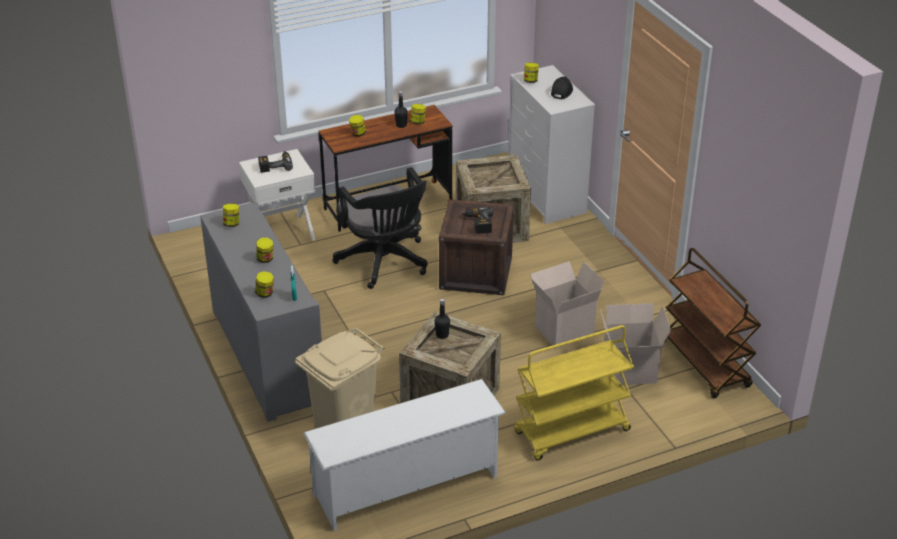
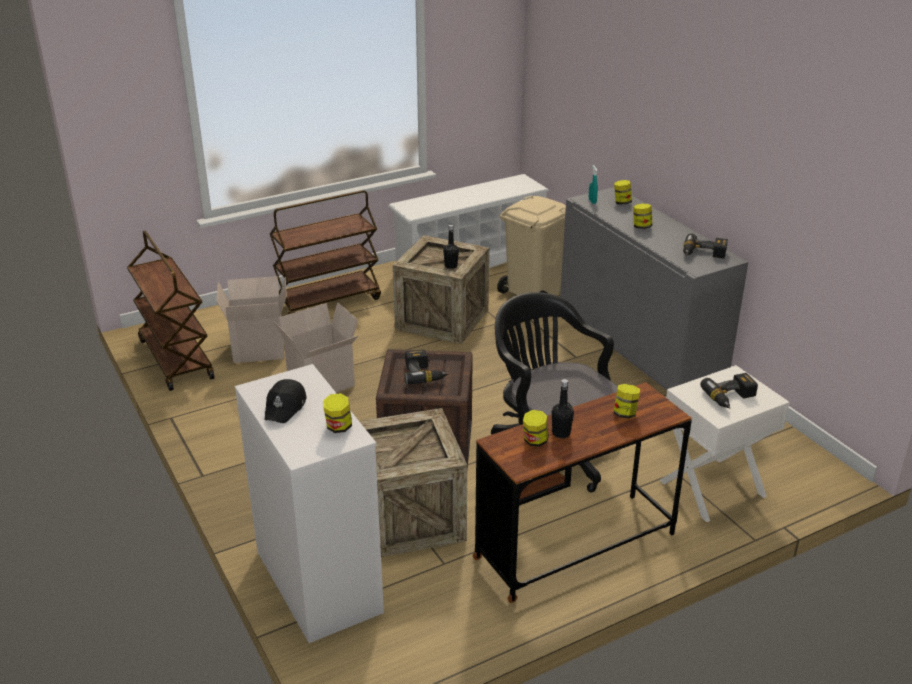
camera: 175 degrees right, 5 degrees down
(232, 224) = (703, 254): jar -> power drill
(571, 432) = (328, 301): yellow cart -> brown cart

